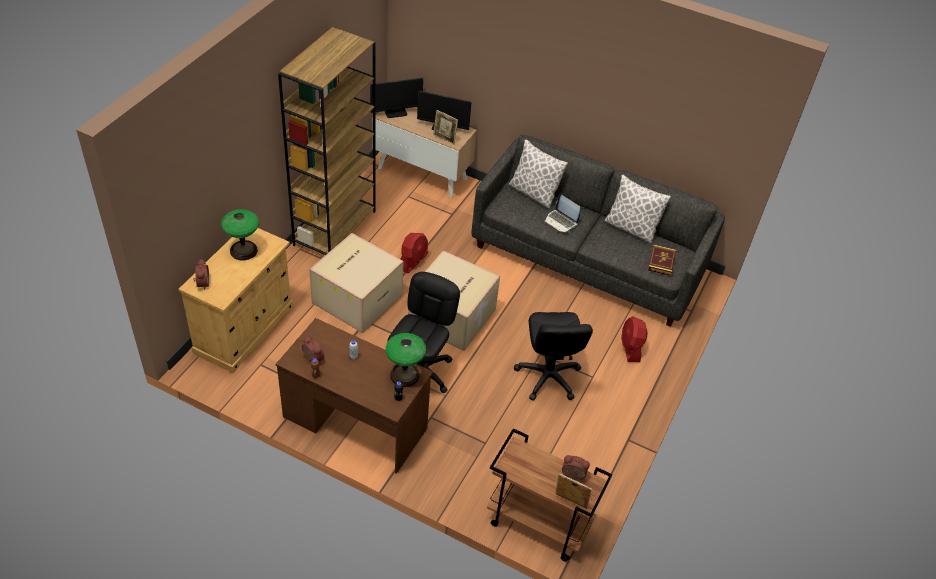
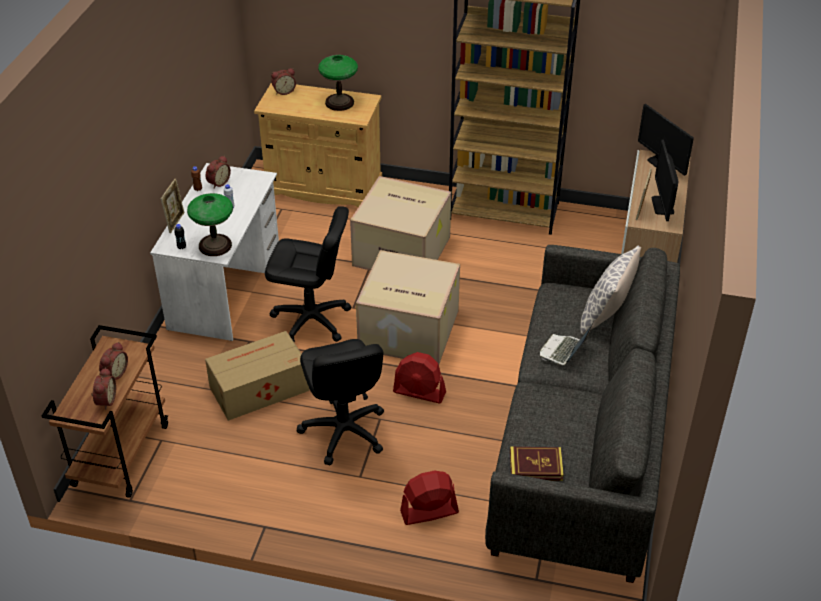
camera: 80 degrees right, 5 degrees down
(355, 422) = (225, 287): brown desk -> white desk
(413, 261) = (484, 281): red fan -> red fan (419, 392)
(488, 421) = (257, 389): none -> cardboard box
(542, 466) = (114, 373): none -> alarm clock
(547, 377) = (343, 432): black office chair -> black office chair turned 90 degrees counterclockwise
(570, 502) = (68, 402): picture frame -> picture frame (175, 222)
(631, 228) = (592, 425): pillow -> none

